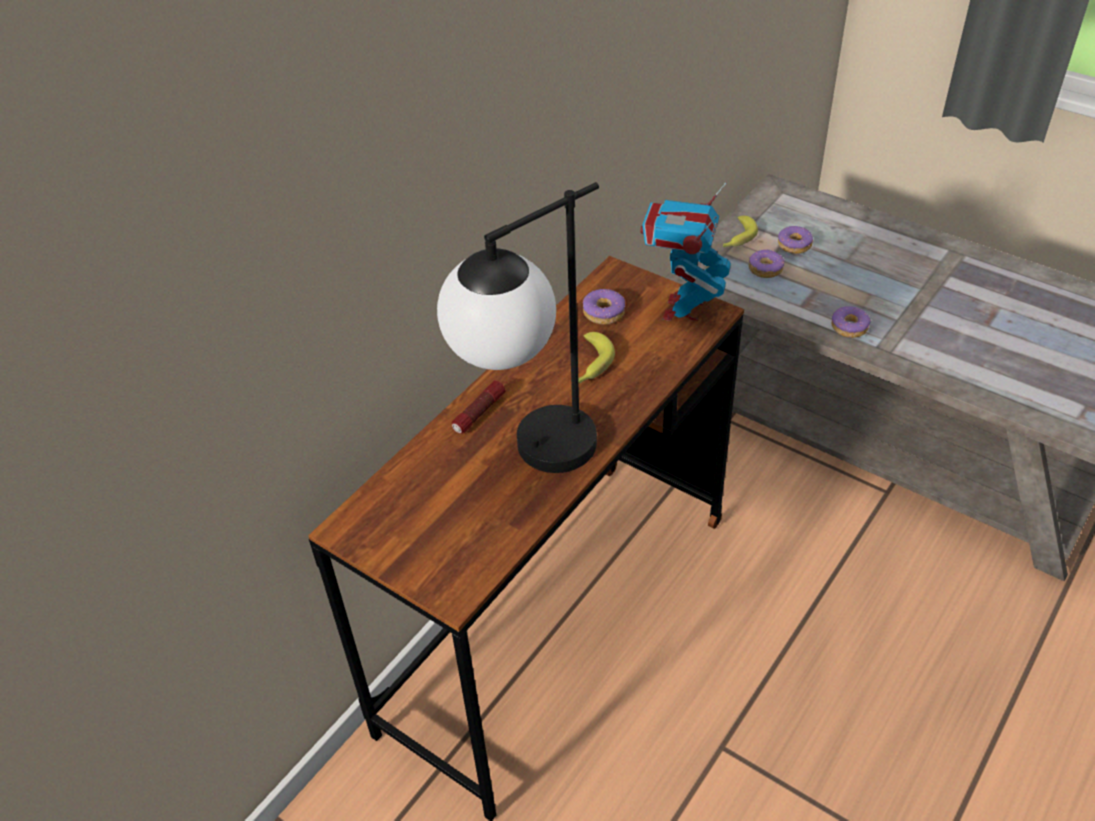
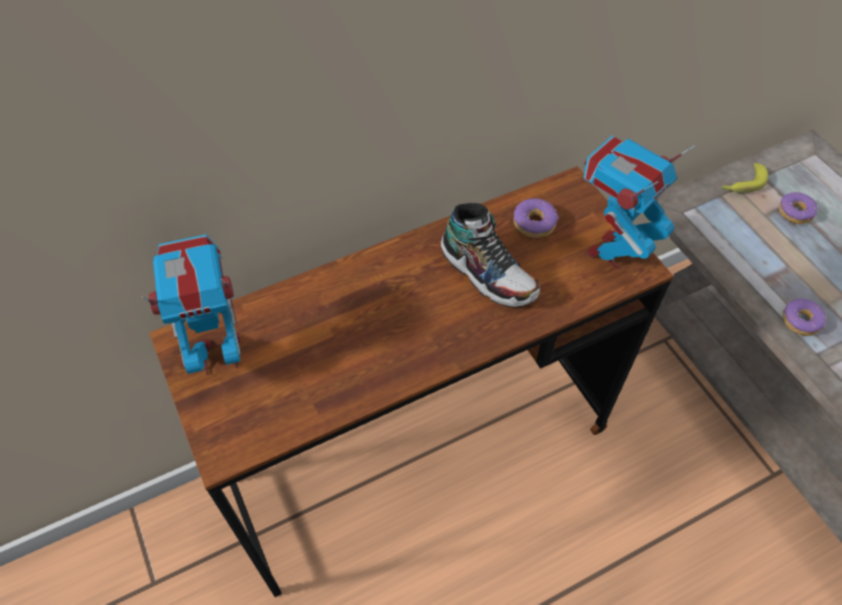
camera: 25 degrees right, 10 degrees up
(391, 522) = (219, 353): none -> toy robot
(479, 413) = (359, 278): flashlight -> none
(530, 460) = (373, 347): table lamp -> none
(590, 365) = (488, 273): banana -> shoe
(765, 269) = (751, 226): donut -> none

